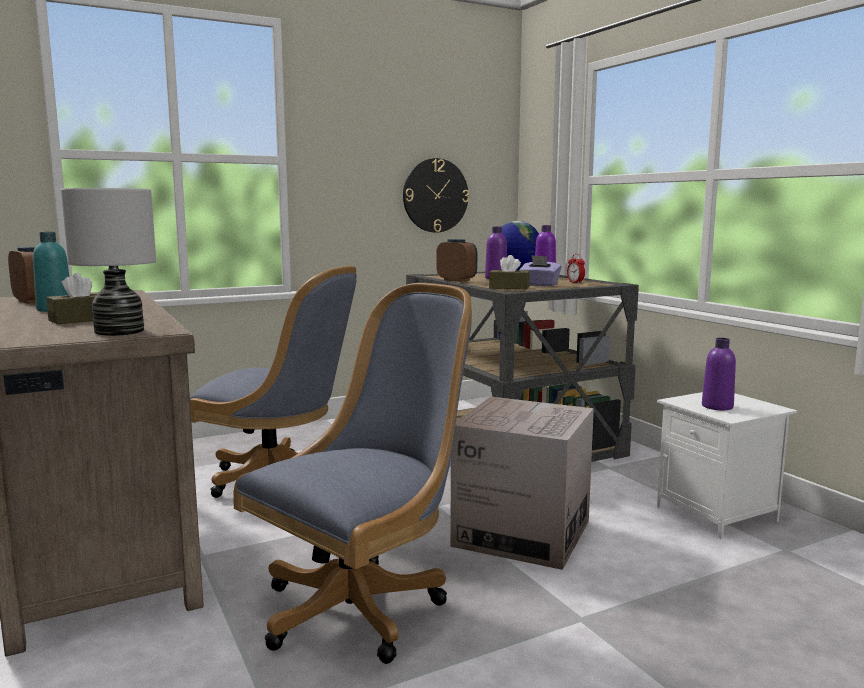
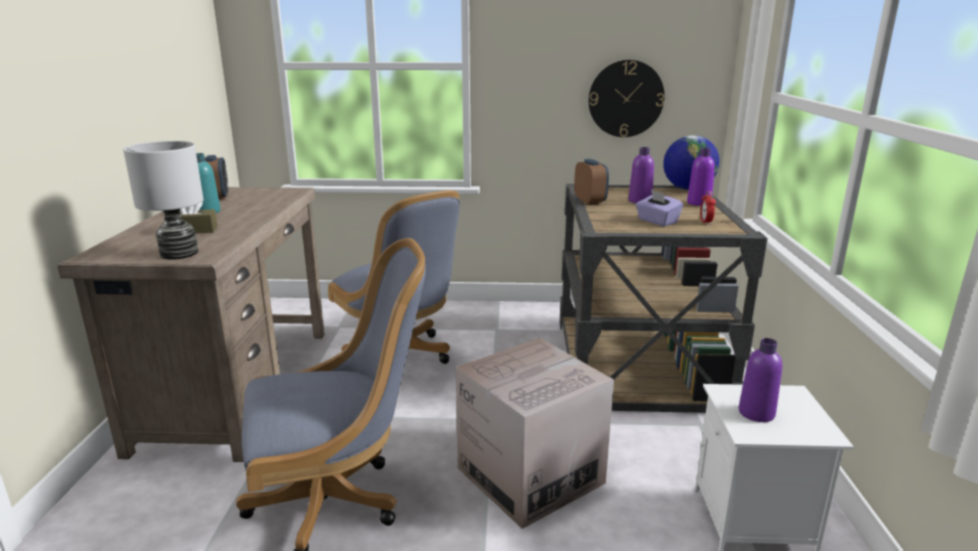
camera: 30 degrees right, 10 degrees up
(509, 287) = (611, 224): brown tissue box -> none

